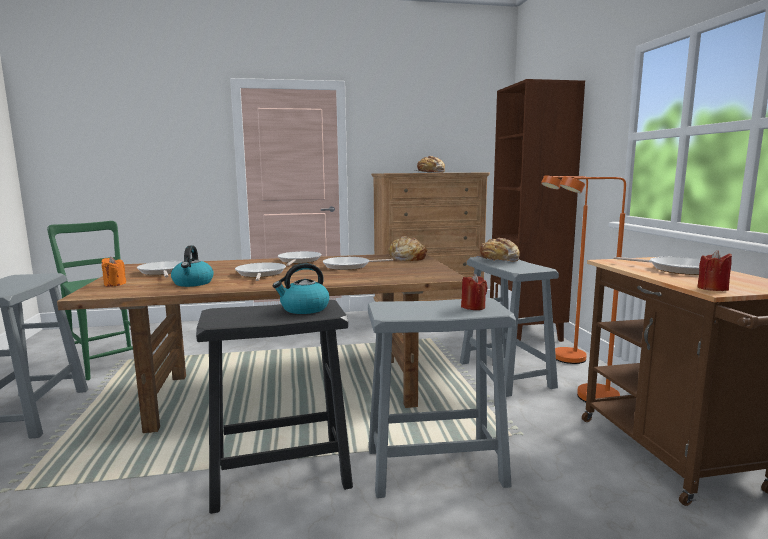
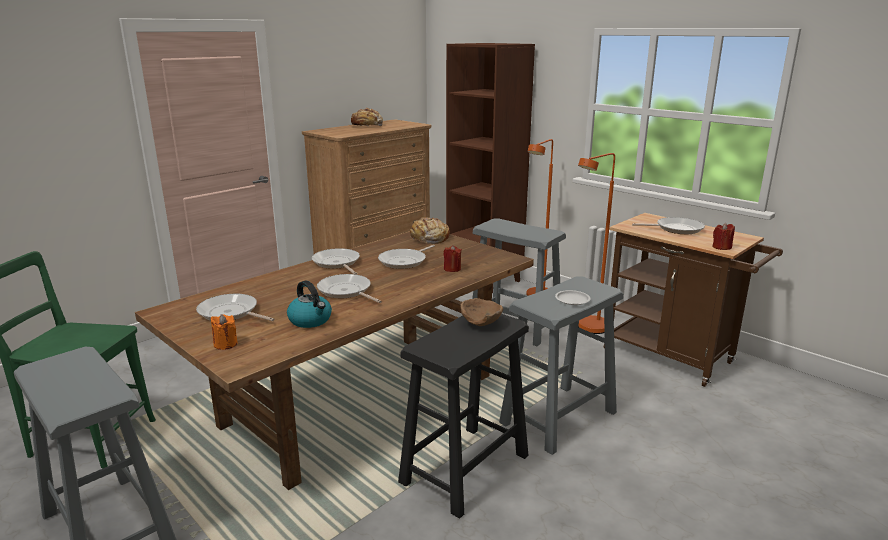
camera: 35 degrees left, 10 degrees up
(304, 309) = (482, 324): kettle -> brown bowl
(435, 311) = (572, 300): none -> white plate
(473, 307) = (587, 289): red candle -> red candle (452, 269)
(499, 260) = (504, 226): bread -> none

